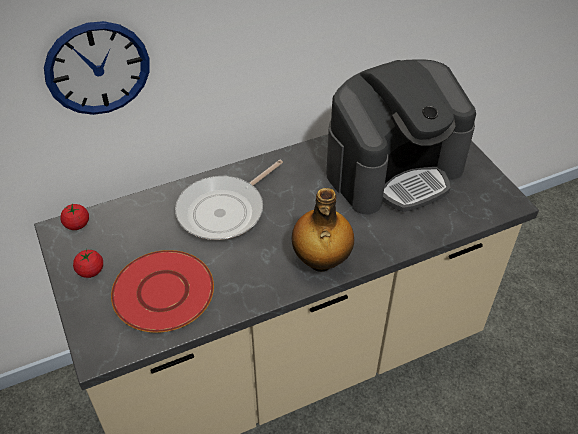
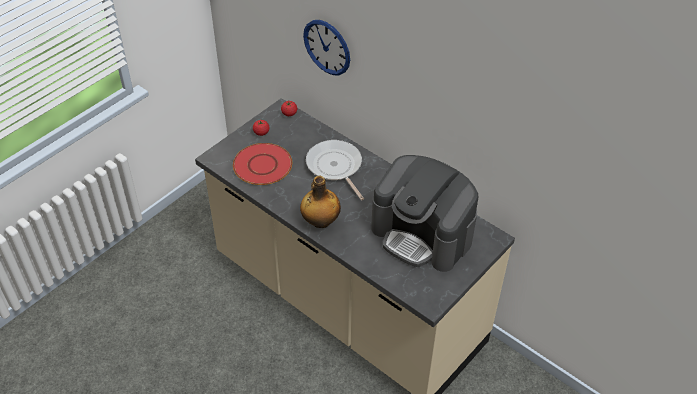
camera: 65 degrees right, 0 degrees up
(225, 210) = (335, 167): frying pan -> frying pan turned 45 degrees clockwise

